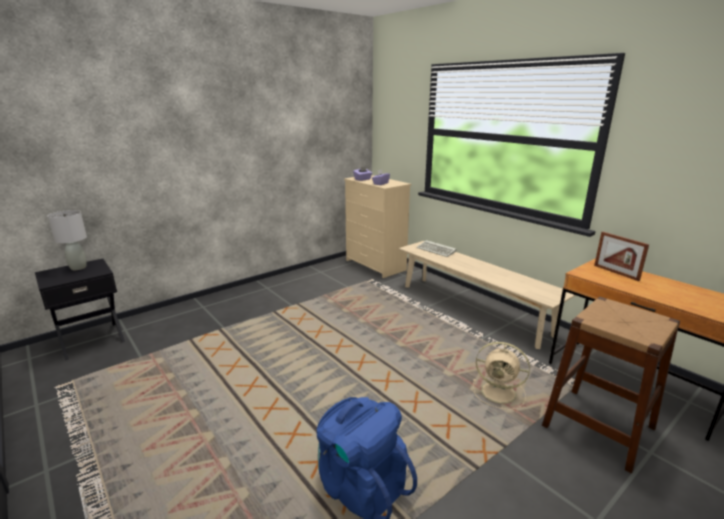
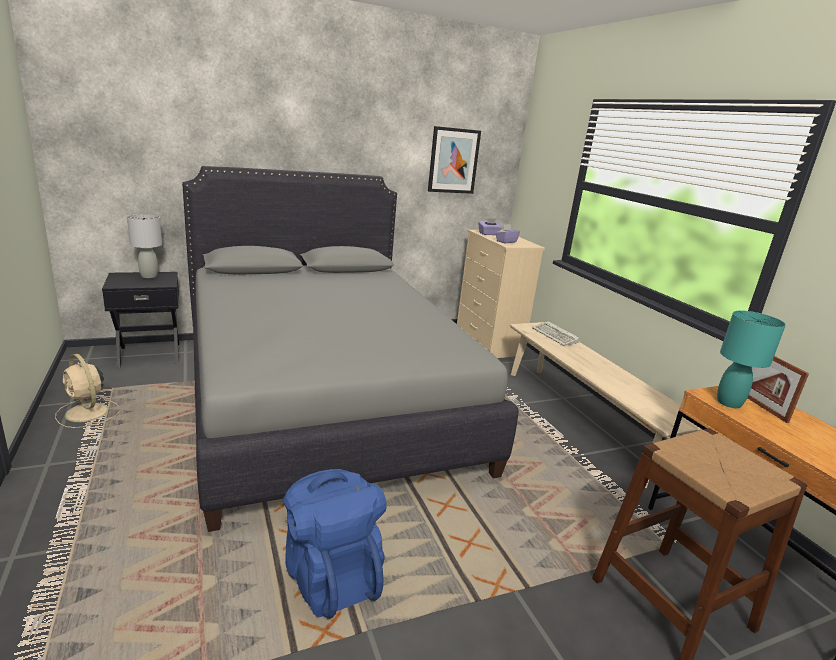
camera: 15 degrees right, 0 degrees up
(271, 341) = (322, 398): none -> grey bed
(324, 124) = (453, 160): none -> picture
(500, 393) = (559, 524): beige fan -> beige fan (87, 413)
(597, 275) = (729, 403): none -> turquoise table lamp

